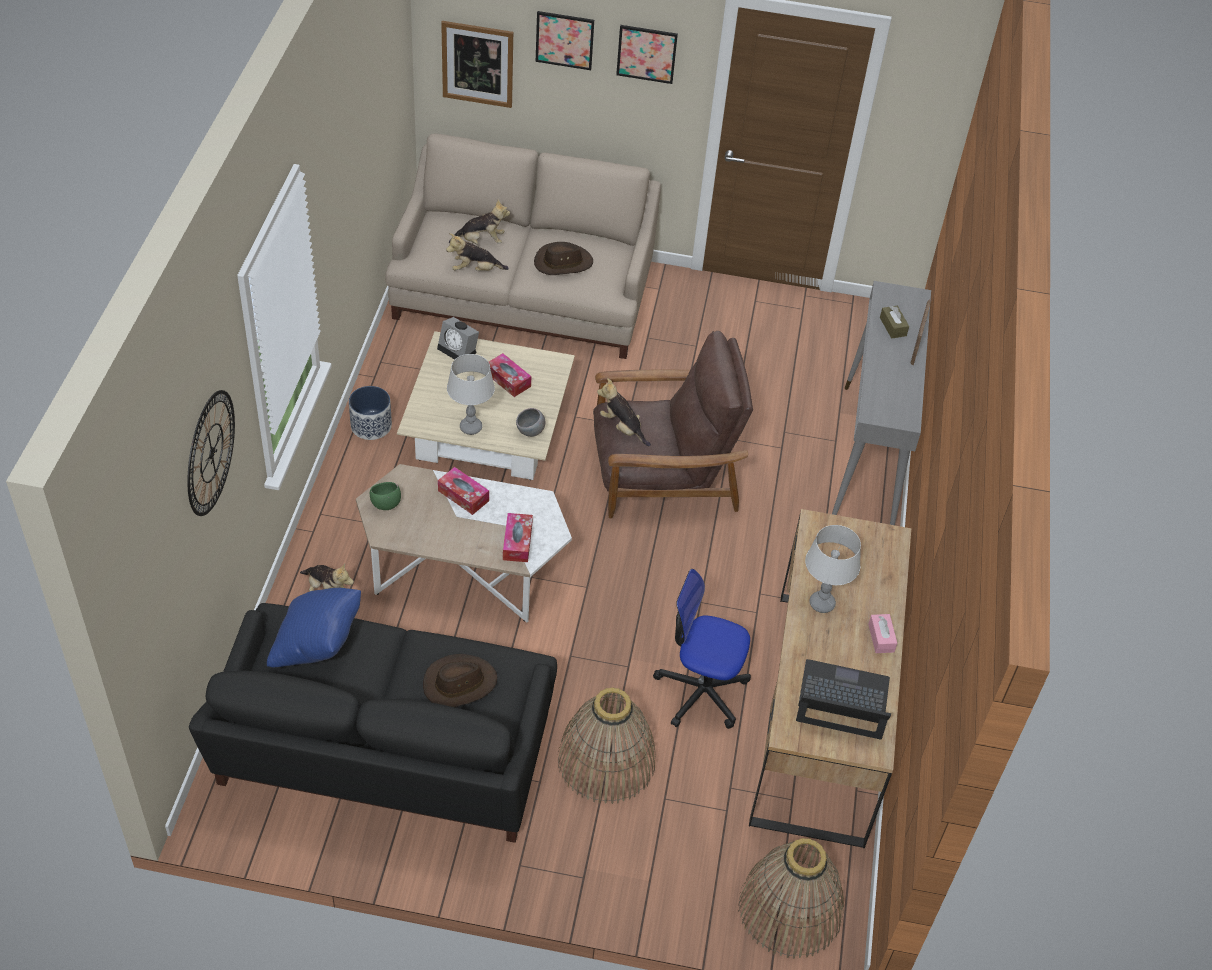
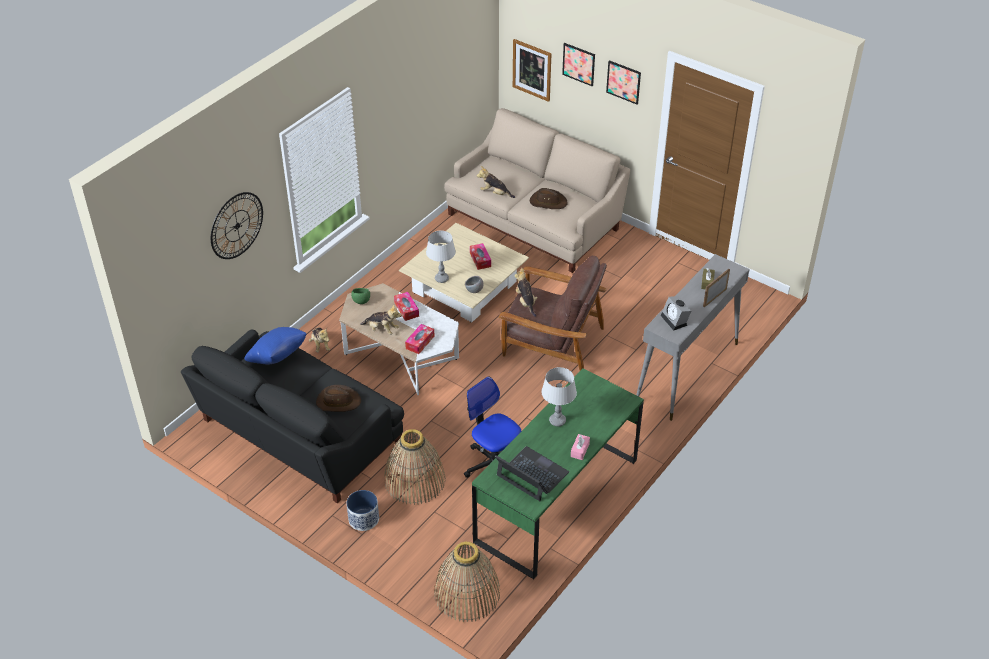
camera: 30 degrees right, 5 degrees down
(370, 426) = (399, 267): planter -> planter (363, 519)
(459, 350) = (463, 236): alarm clock -> alarm clock (675, 320)
(481, 241) = (507, 178): plush toy -> plush toy (382, 329)
(819, 714) = (557, 500): brown desk -> green desk

